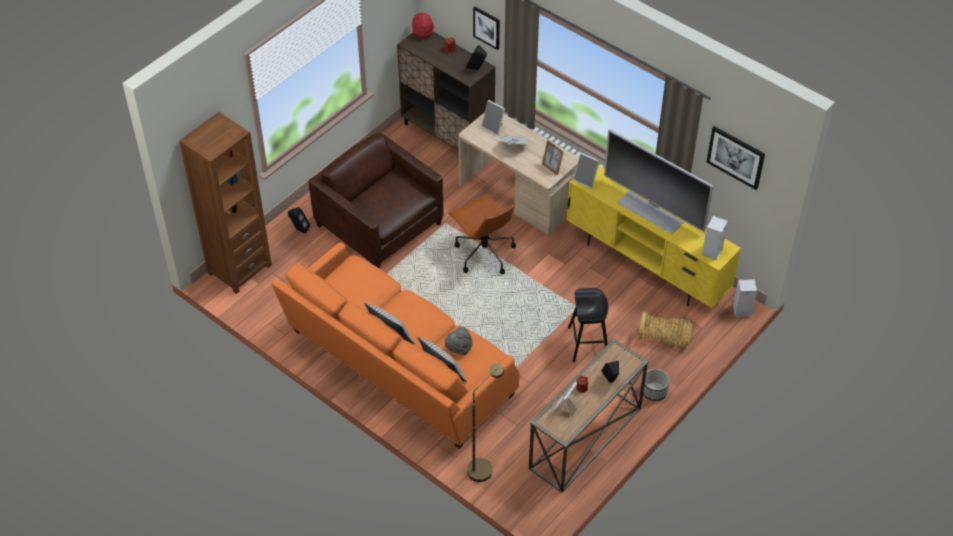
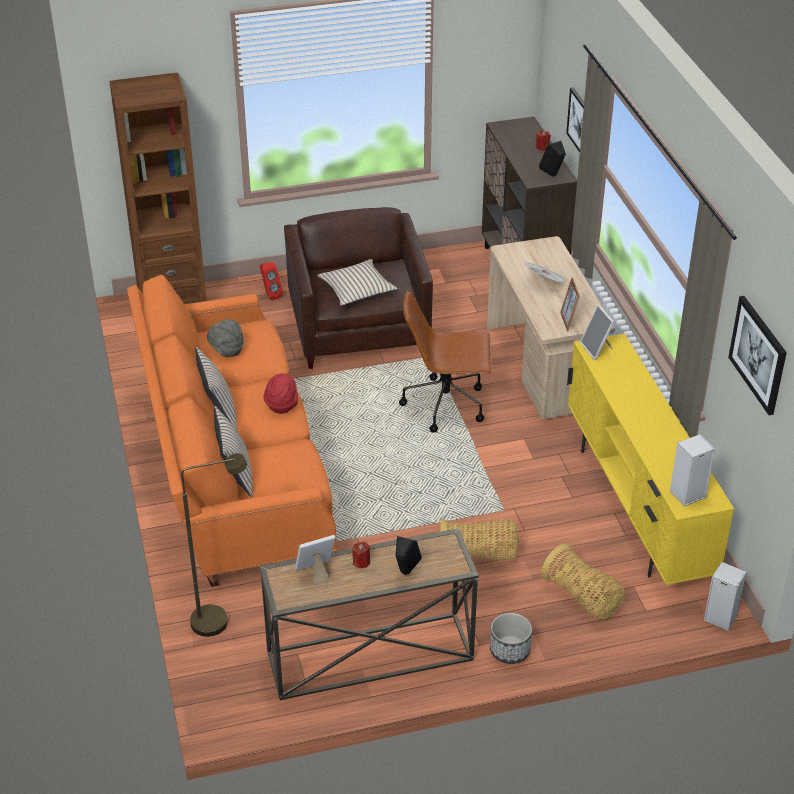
camera: 35 degrees right, 10 degrees down
(299, 229) = (270, 295): black speaker -> red speaker
(389, 204) = (357, 289): none -> beige pillow
(422, 33) = (526, 123): red hat -> red hat (282, 404)
(459, 349) = (279, 460): grey hat -> grey hat (226, 350)
(483, 253) = (446, 404): brown office chair -> brown office chair turned 90 degrees clockwise
(494, 127) = (540, 256): picture frame -> none
(588, 343) = (478, 554): black stool -> basket
(651, 211) = (648, 415): television -> none

